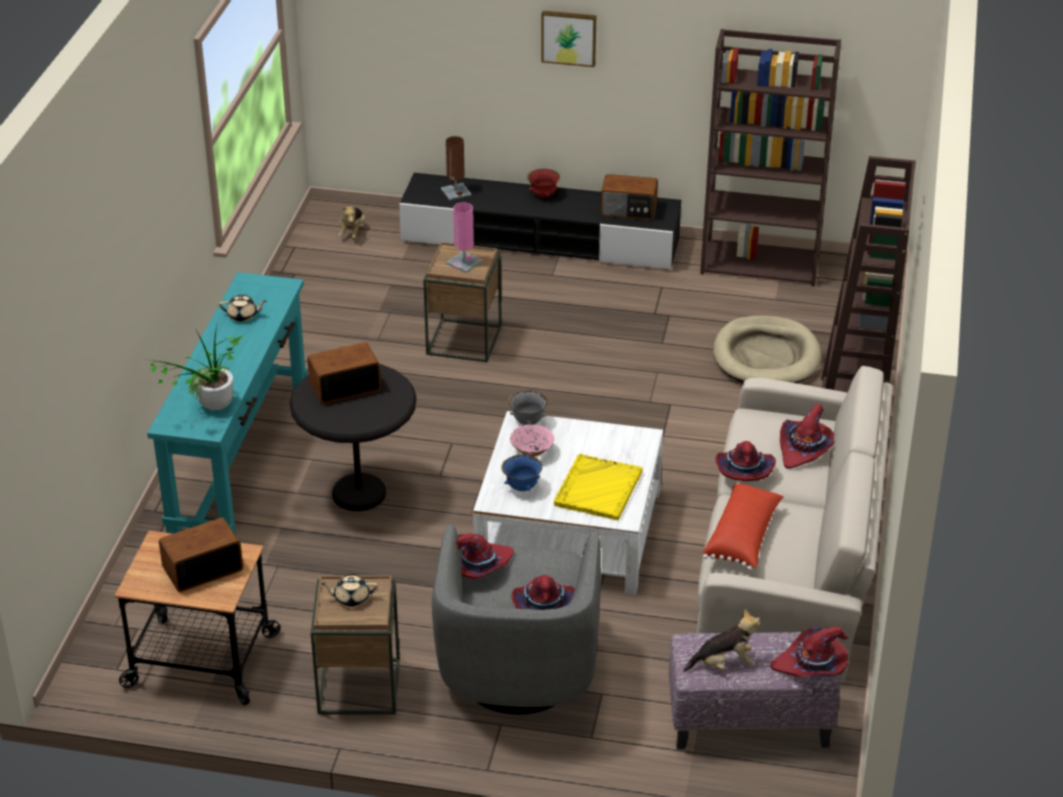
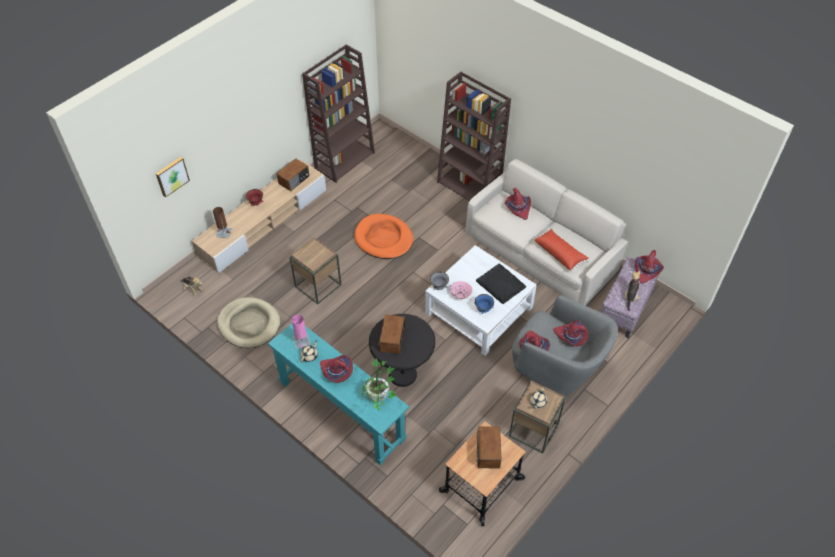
camera: 60 degrees left, 15 degrees up
(464, 262) = (314, 253): pink table lamp -> pink table lamp (302, 341)
(541, 241) = (263, 223): black tv stand -> beige tv stand
(569, 37) = (240, 124): picture -> picture (171, 176)
(597, 489) = (501, 284): yellow tray -> black tray
(628, 368) = (384, 239): none -> orange dog bed
(743, 470) = (519, 233): red hat -> red hat (336, 372)
(766, 357) = (410, 191): beige dog bed -> beige dog bed (249, 324)

